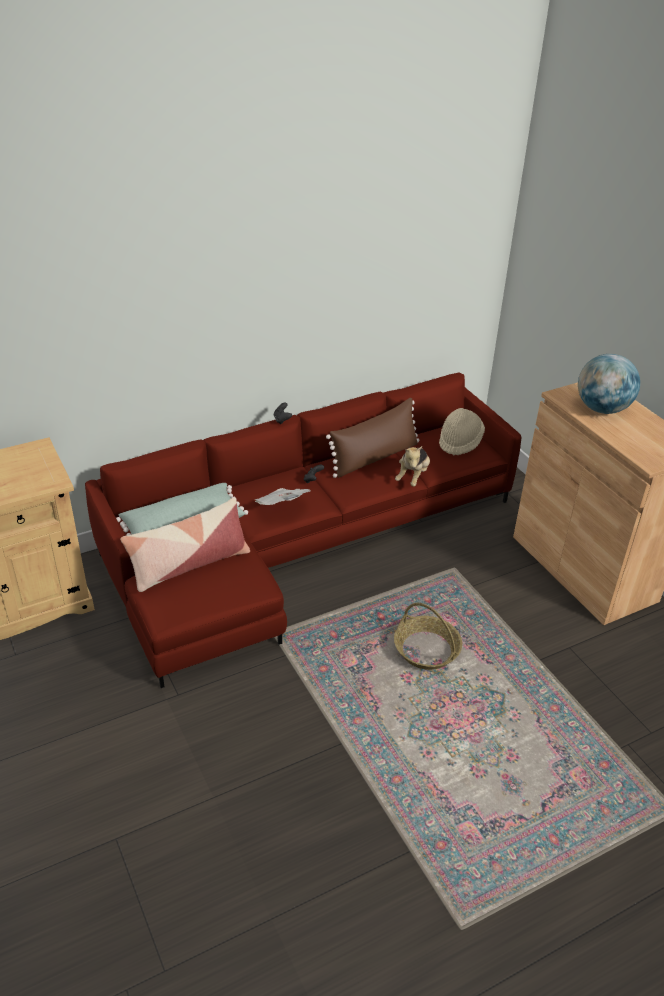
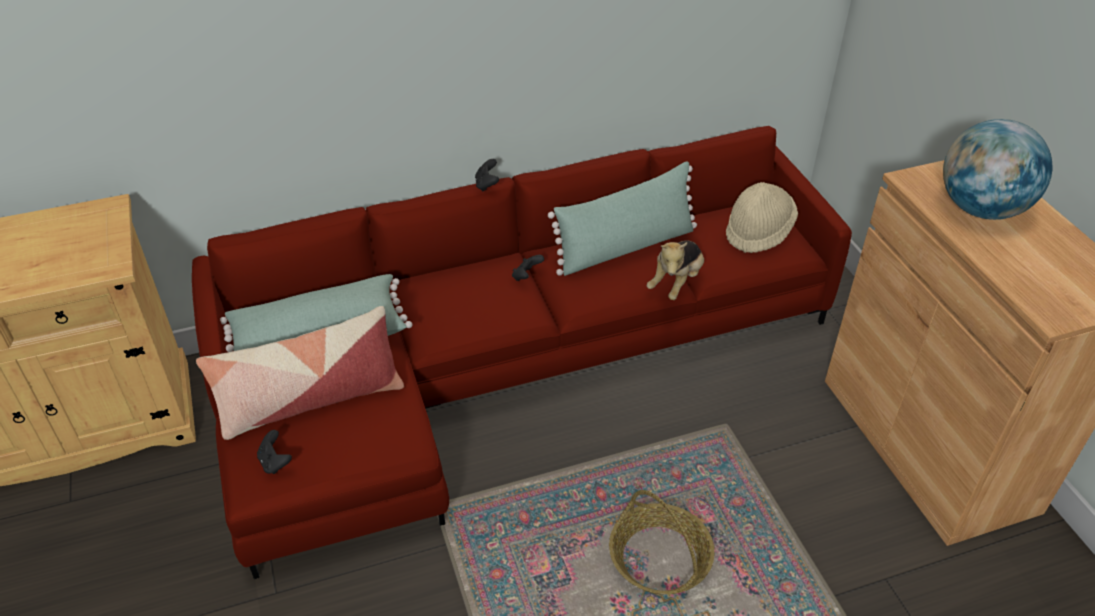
camera: 10 degrees right, 5 degrees up
(177, 602) = (275, 462): none -> black game controller
(282, 507) = (470, 317): newspaper -> none
(375, 457) = (625, 247): brown pillow -> green pillow

